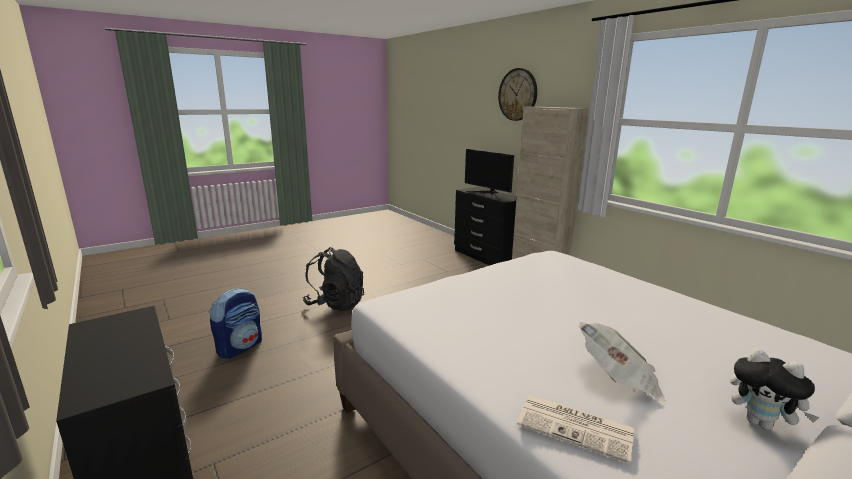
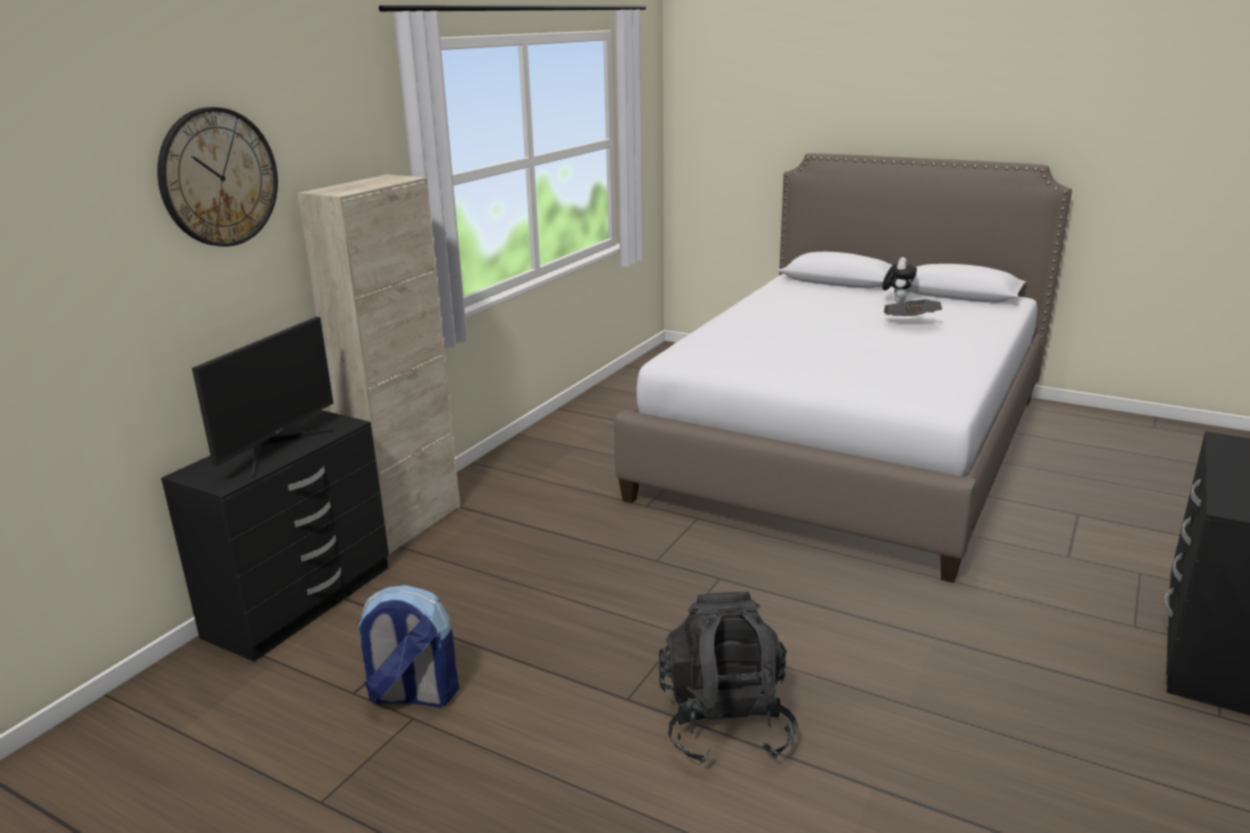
camera: 115 degrees left, 5 degrees up
(240, 347) = (994, 759): backpack -> backpack (412, 695)
(577, 427) = (979, 328): newspaper -> none

